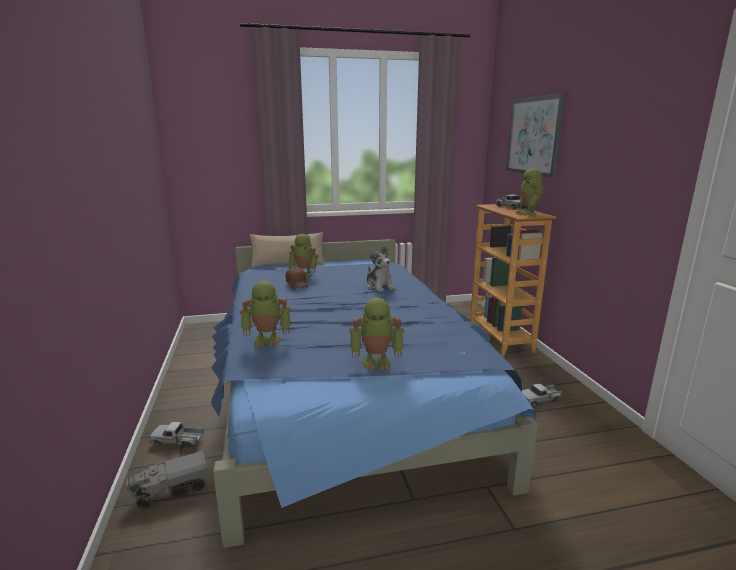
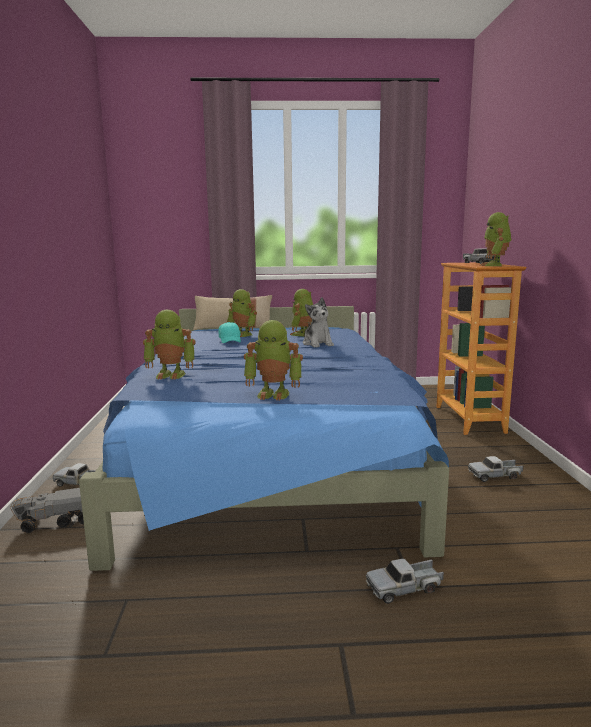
camera: 10 degrees right, 5 degrees down
(297, 284) = (230, 340): brown cap -> turquoise cap
(359, 273) = (303, 334): none -> toy robot
(508, 531) = (404, 588): none -> toy truck
(533, 136) = (506, 181): picture -> none

